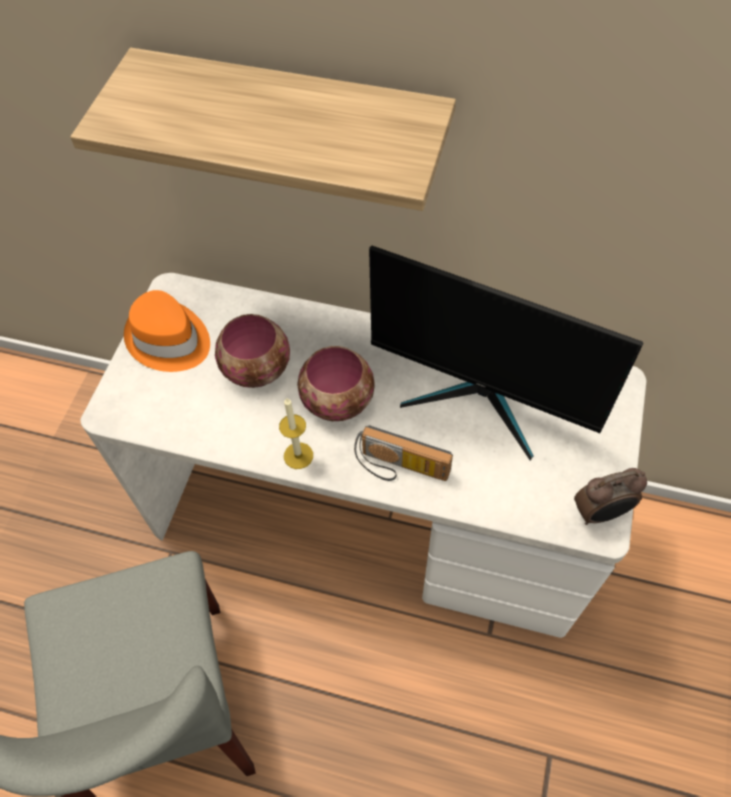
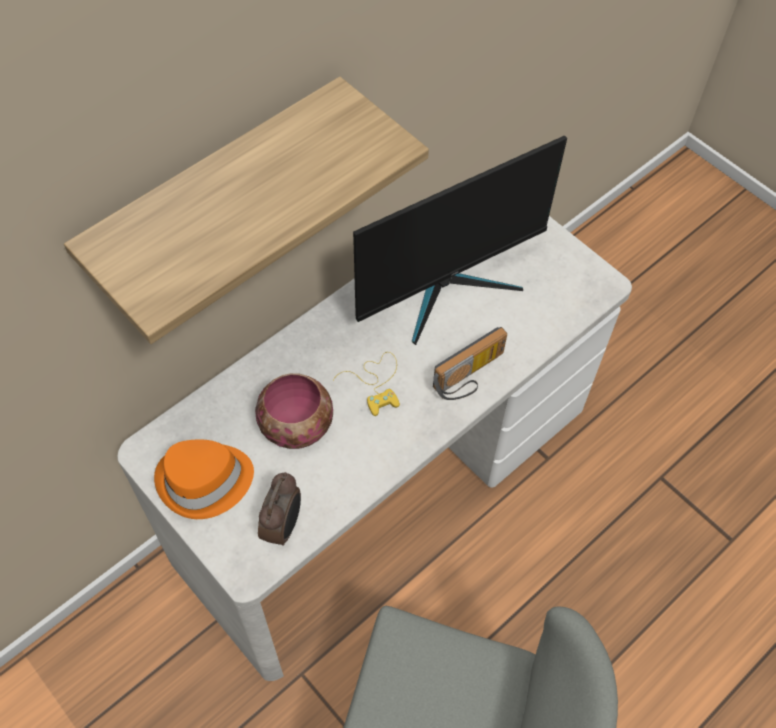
camera: 60 degrees left, 0 degrees up
(298, 455) = (407, 440): candle -> none
(339, 400) = (376, 382): bowl -> yellow game controller
(600, 513) = (592, 277): alarm clock -> alarm clock (283, 525)

